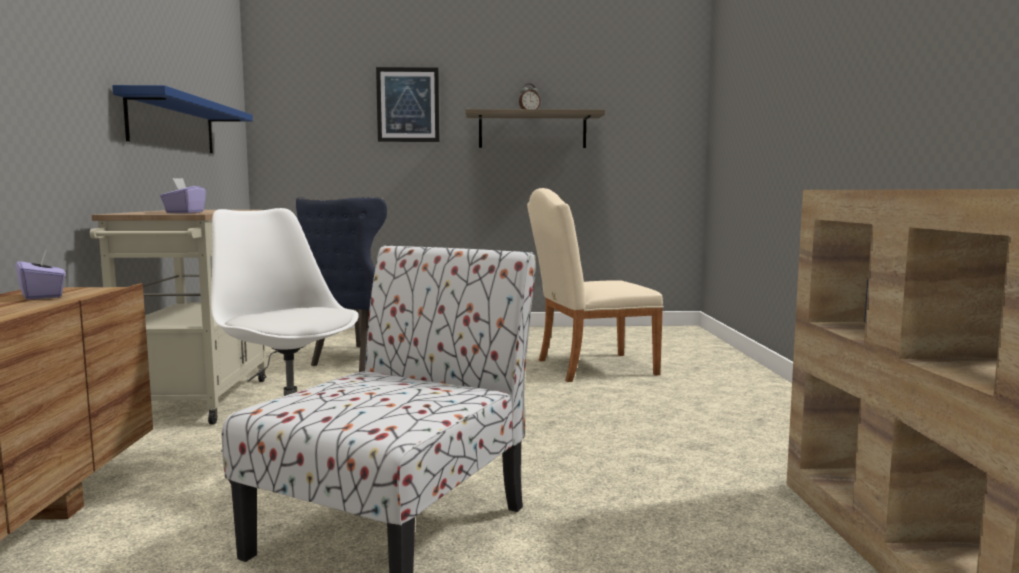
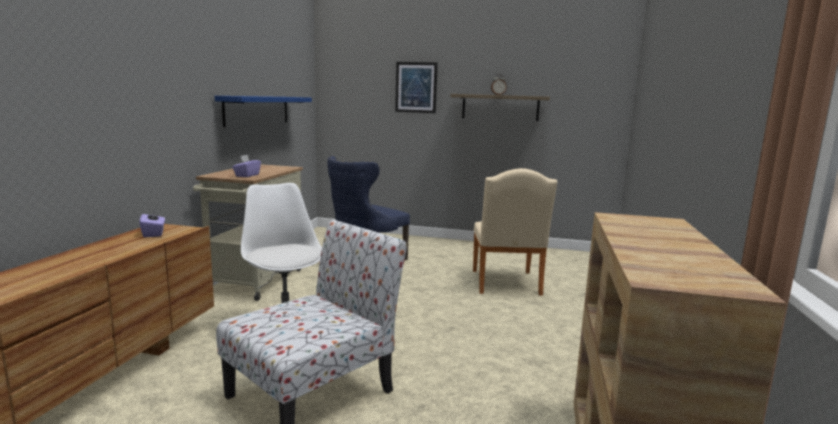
camera: 15 degrees right, 5 degrees up
(588, 367) = (506, 284): beige chair -> beige chair turned 90 degrees counterclockwise

